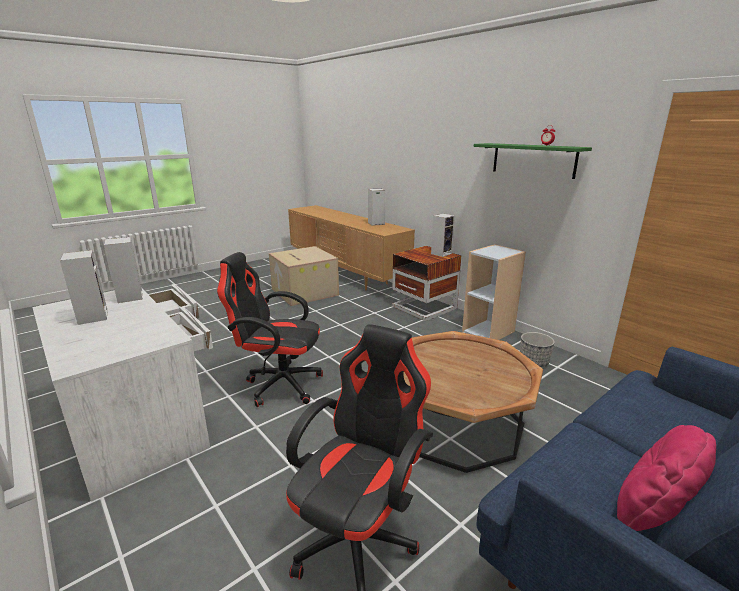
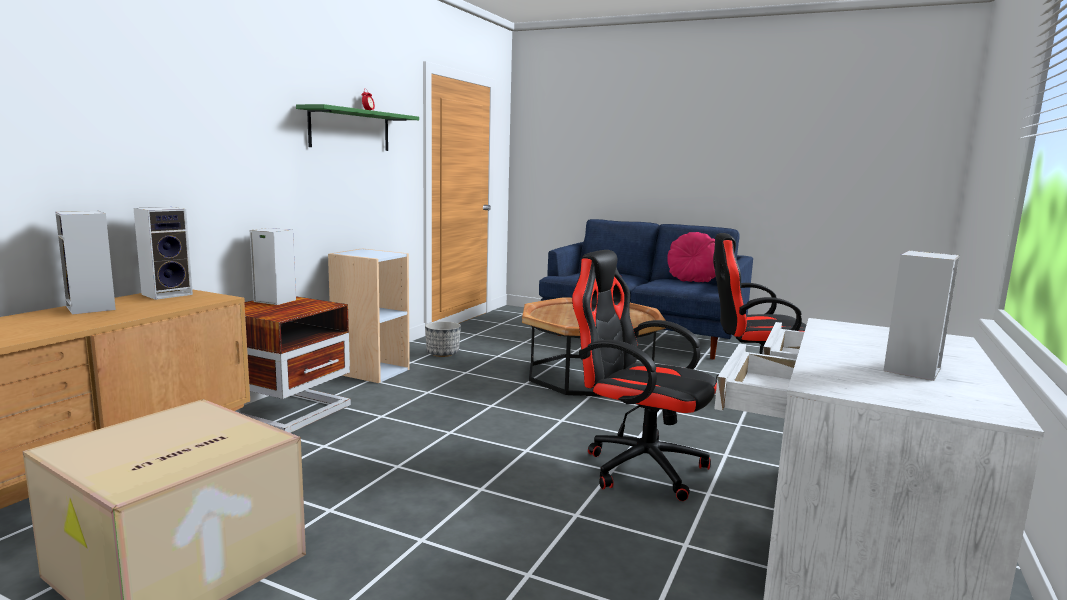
camera: 115 degrees left, 10 degrees down
(131, 297) = (827, 374): speaker -> speaker (168, 294)
(278, 384) = (636, 466): black office chair -> black office chair turned 135 degrees clockwise

